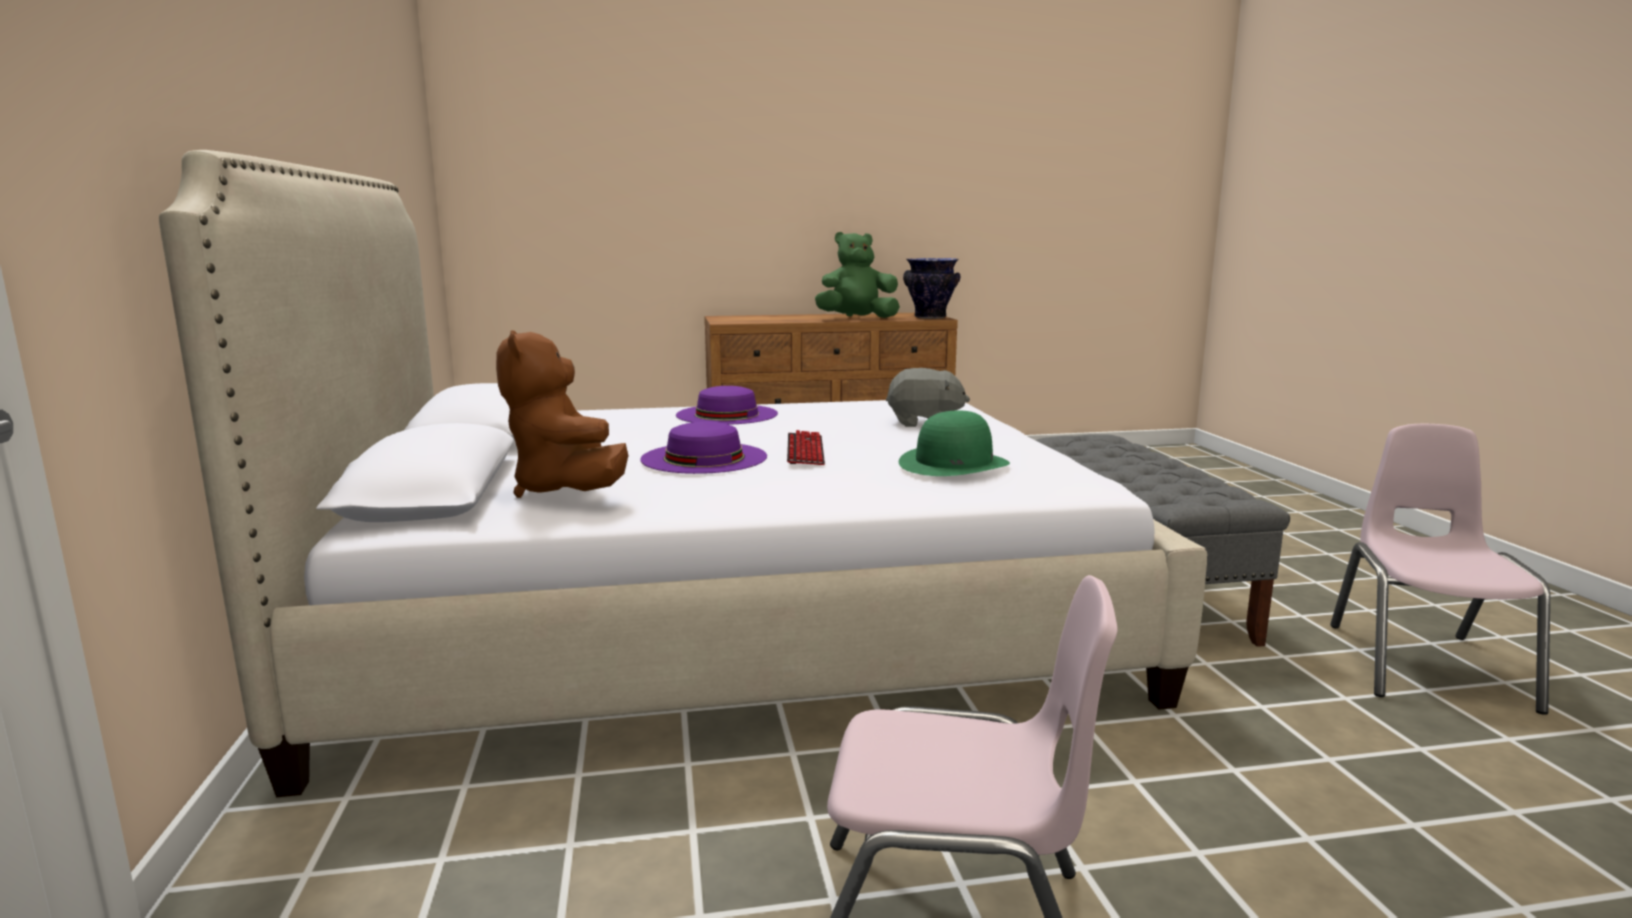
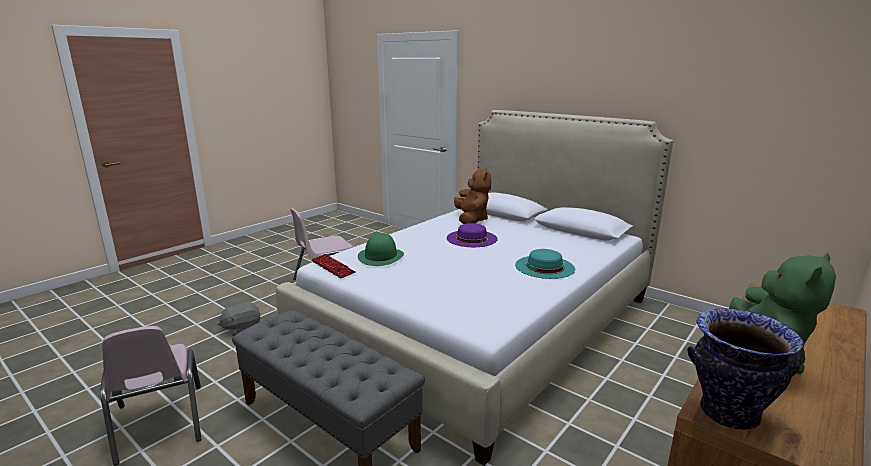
camera: 140 degrees right, 5 degrees up
(567, 491) = (471, 220): brown plush toy -> brown plush toy turned 60 degrees clockwise
(726, 414) = (544, 267): purple hat -> turquoise hat
(805, 450) = (448, 251): keyboard -> keyboard (332, 267)
(924, 423) = (445, 291): grey plush toy -> grey plush toy (242, 328)

